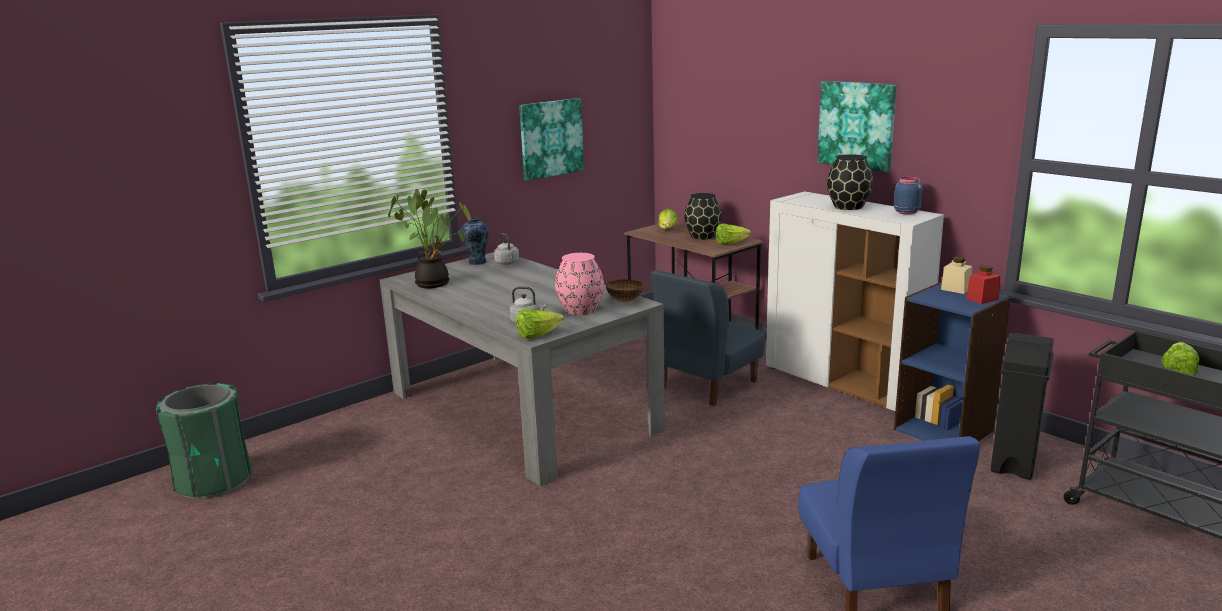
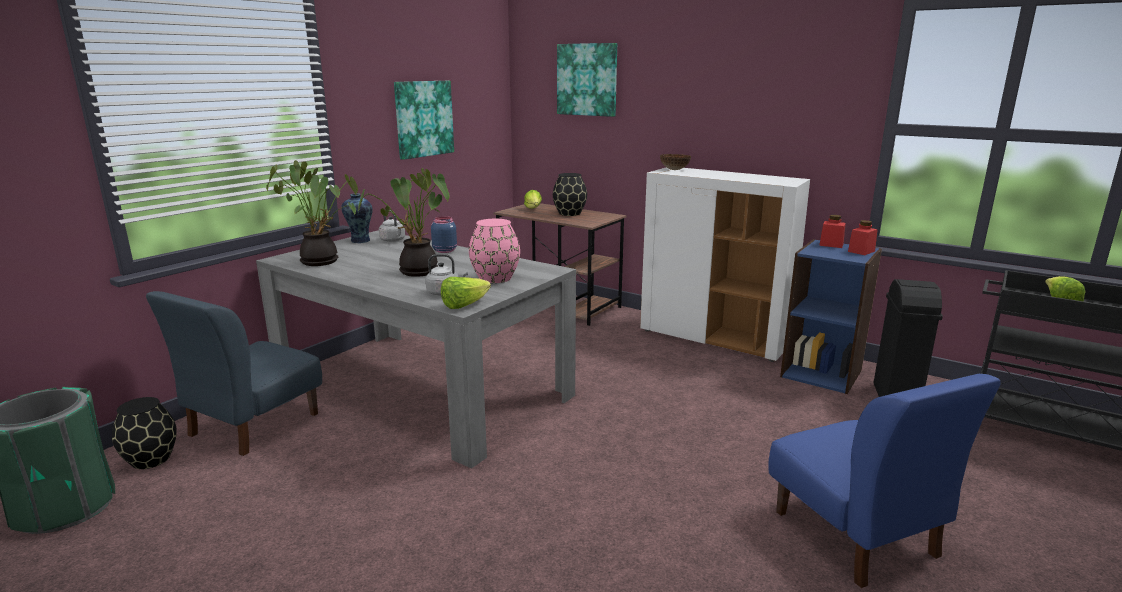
camera: 15 degrees left, 0 degrees up
(511, 299) = (415, 272): none -> potted plant
(625, 301) = (537, 268): bowl -> bowl (675, 170)
(707, 385) = (594, 349): blue chair -> blue chair (253, 424)
(730, 244) = (599, 218): lettuce -> none
(849, 207) = (723, 175): black vase -> black vase (151, 460)
(857, 125) = (722, 102): picture -> picture (587, 79)
(906, 212) = (777, 178): blue jar -> blue jar (444, 250)
(955, 289) = (831, 245): beige jar -> red jar

